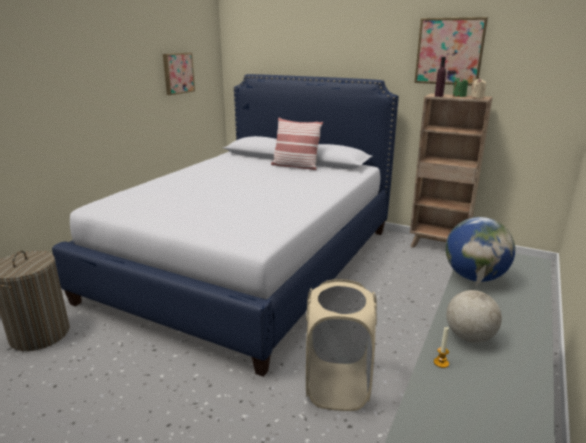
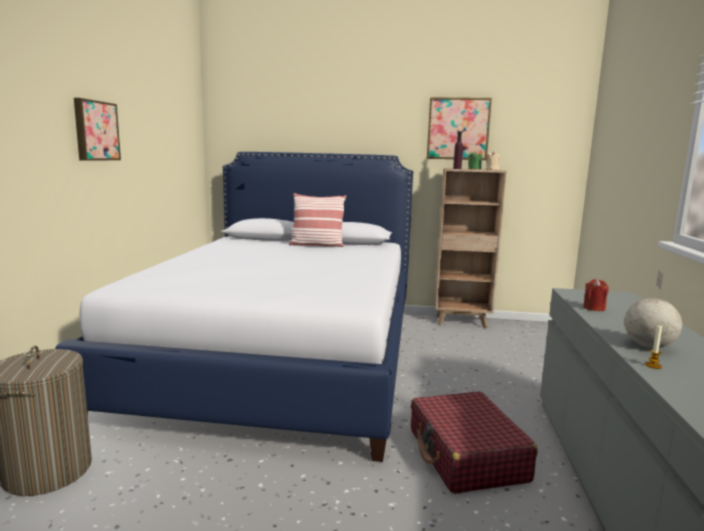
camera: 20 degrees left, 10 degrees down
(177, 73) = (167, 145): picture -> picture (95, 131)
(338, 386) = (466, 455): beige laundry basket -> red suitcase
(474, 277) = (594, 308): globe -> red candle

